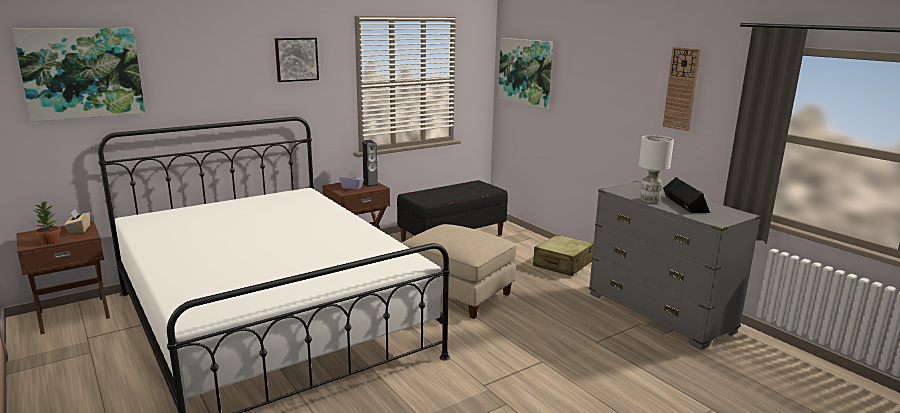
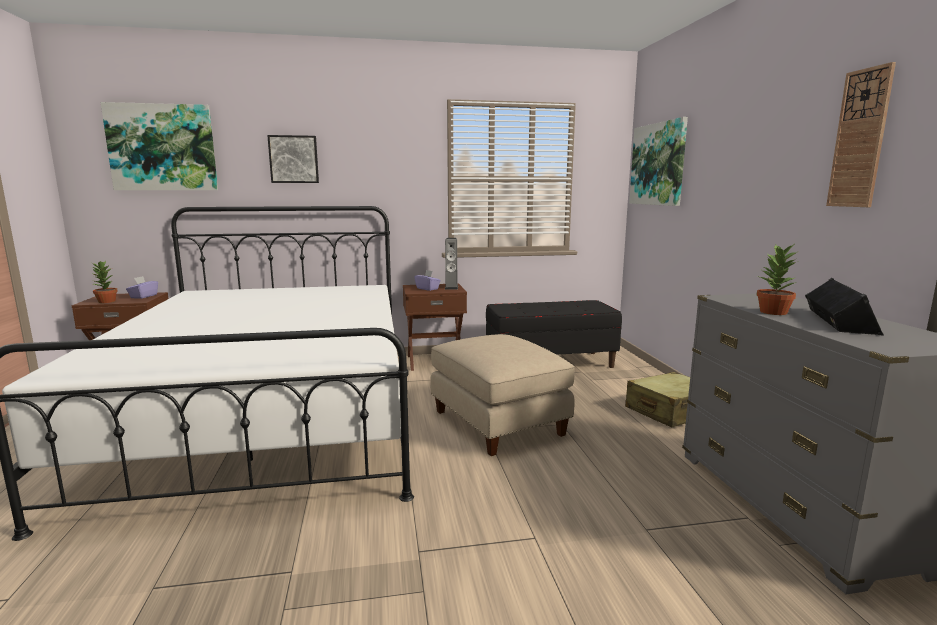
camera: 25 degrees right, 5 degrees down
(79, 230) = (143, 296): beige tissue box -> purple tissue box
(296, 59) = (377, 145): picture -> picture (294, 159)
(650, 200) = (773, 312): white table lamp -> potted plant

